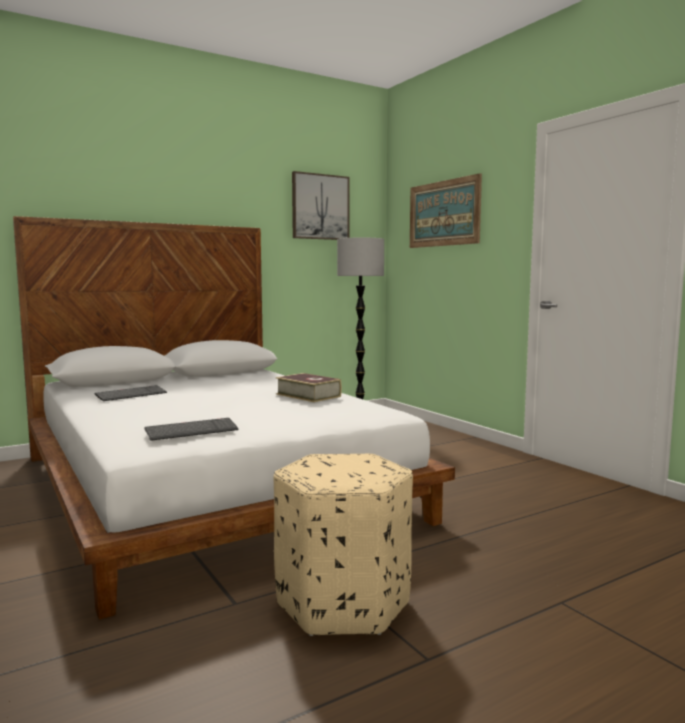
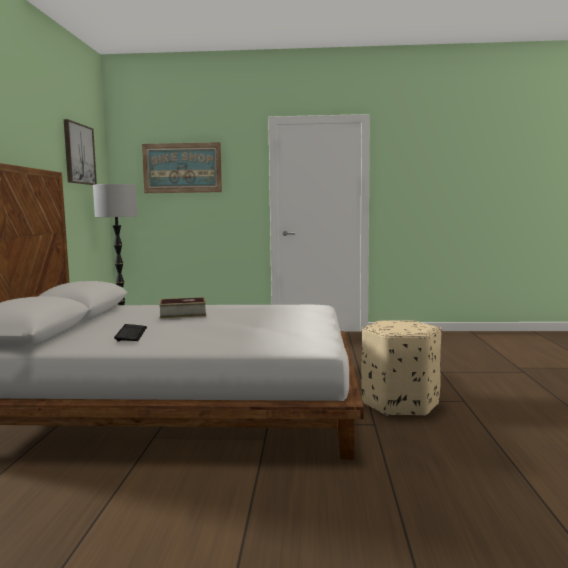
camera: 55 degrees left, 0 degrees up
(191, 431) = (302, 331): keyboard -> none
(308, 395) = (239, 308): book -> book (183, 314)

